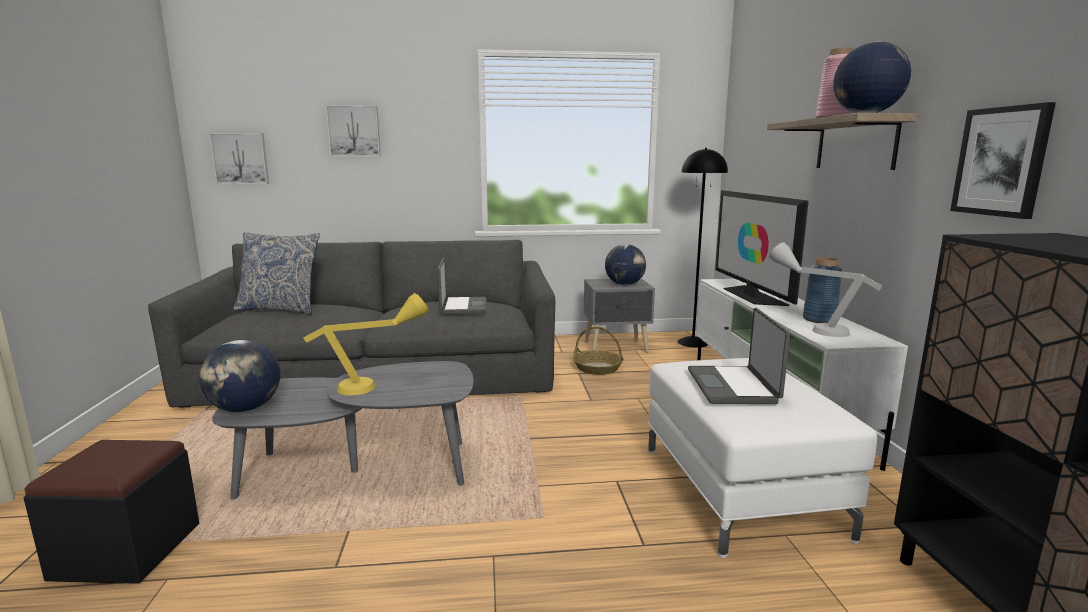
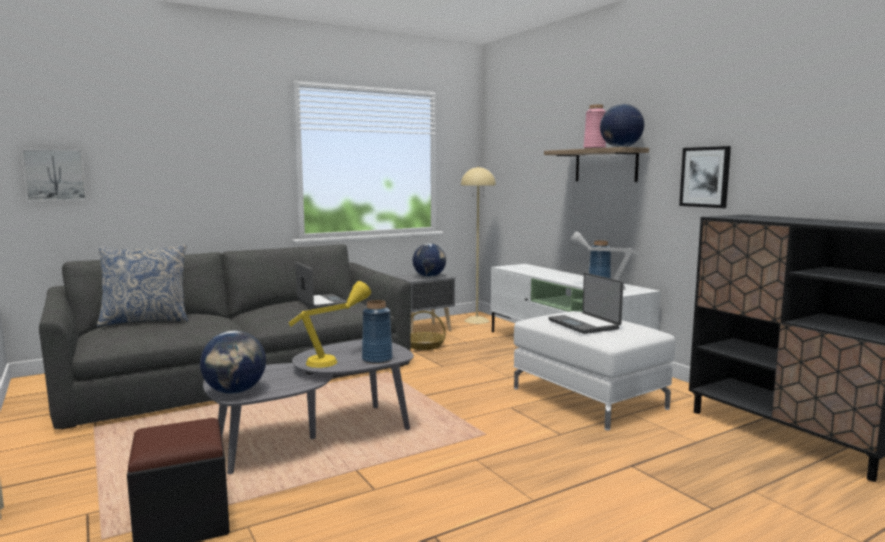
camera: 25 degrees left, 5 degrees down
(354, 131) = (179, 149): picture -> none
(418, 394) = (377, 359): none -> blue vase
(692, 342) = (476, 320): black floor lamp -> beige floor lamp
(751, 296) = (541, 273): television -> none

